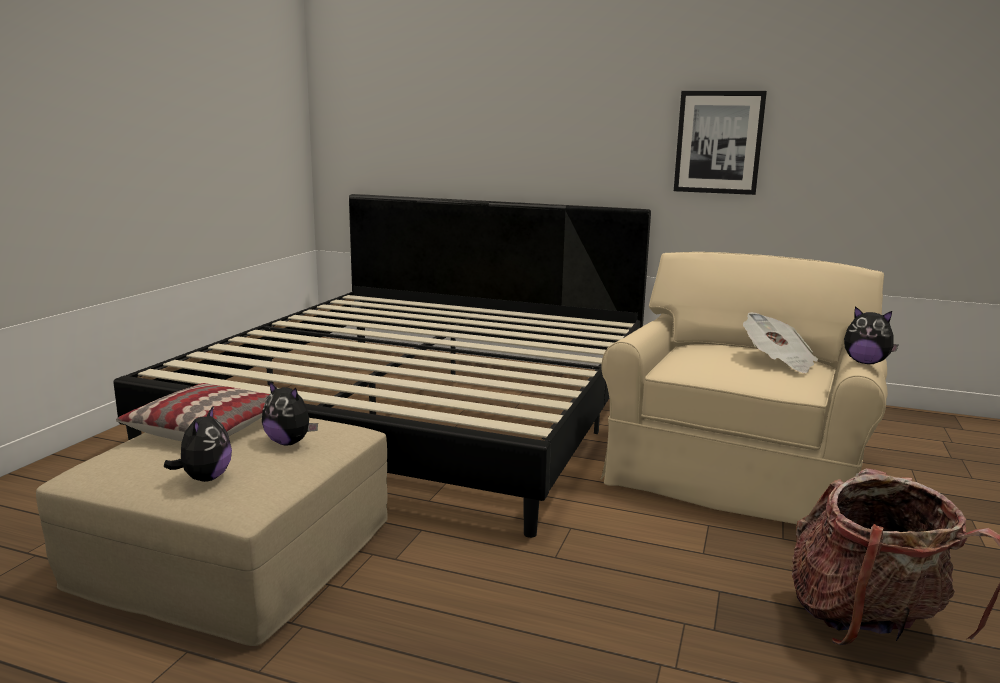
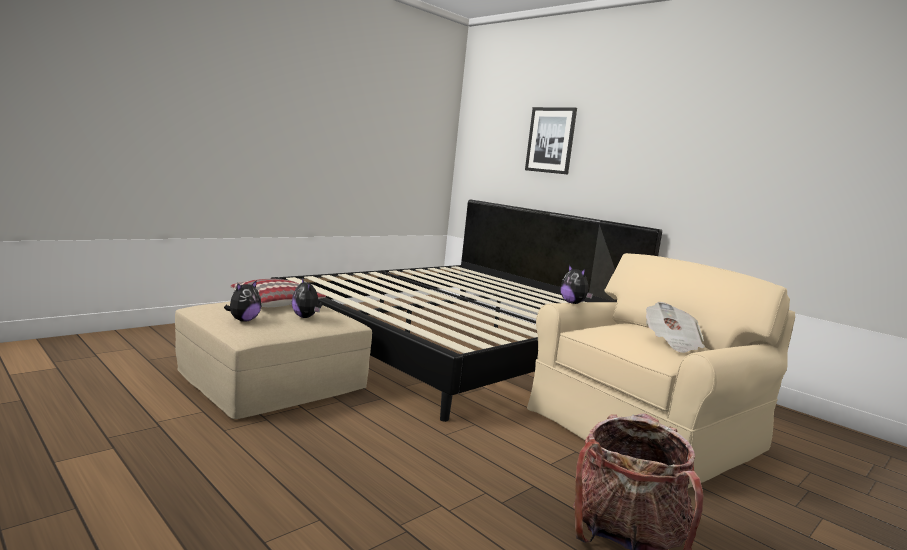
camera: 25 degrees right, 5 degrees down
(718, 142) = (720, 182): picture -> picture (550, 140)
(865, 362) = (724, 351): plush toy -> plush toy (573, 303)

